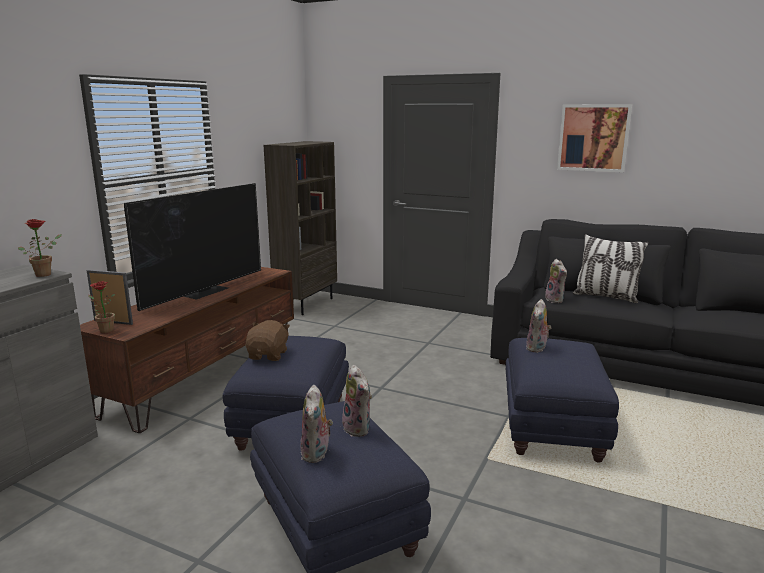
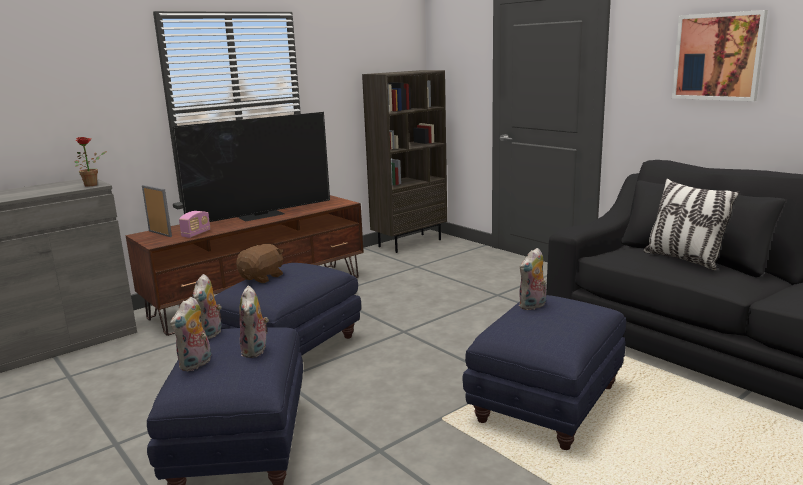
camera: 25 degrees right, 0 degrees up
(104, 330) = (145, 239): potted plant -> none
(159, 318) = (196, 234): none -> radio
(556, 300) = (619, 257): plush toy -> plush toy (210, 335)

